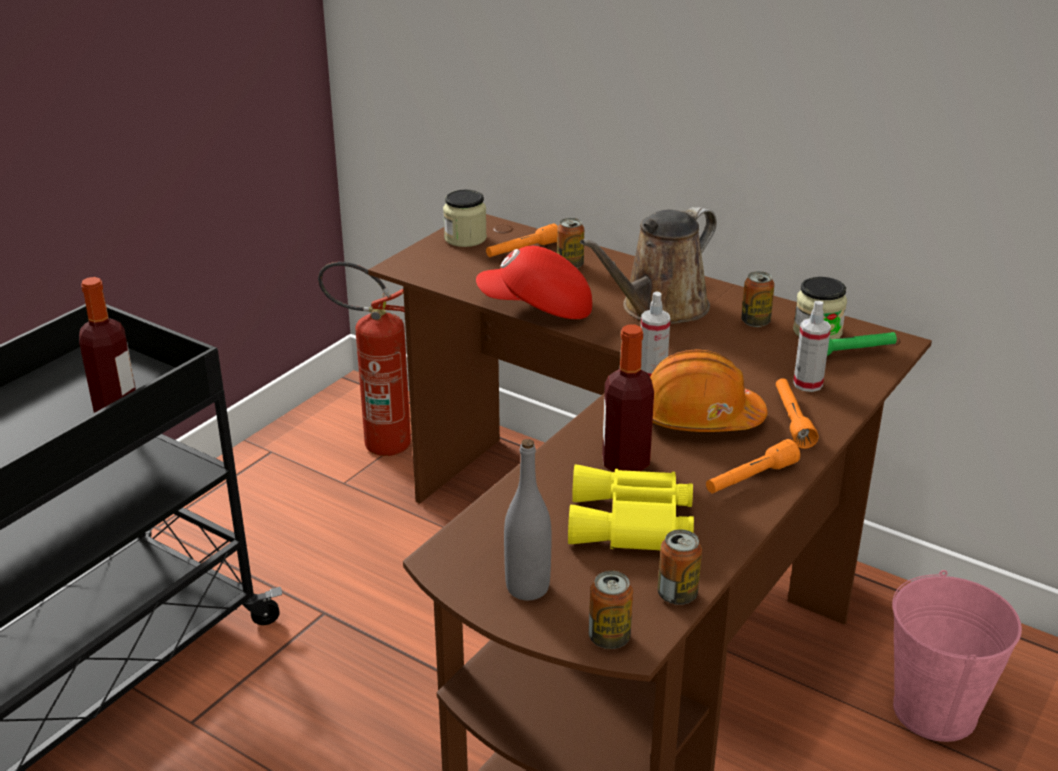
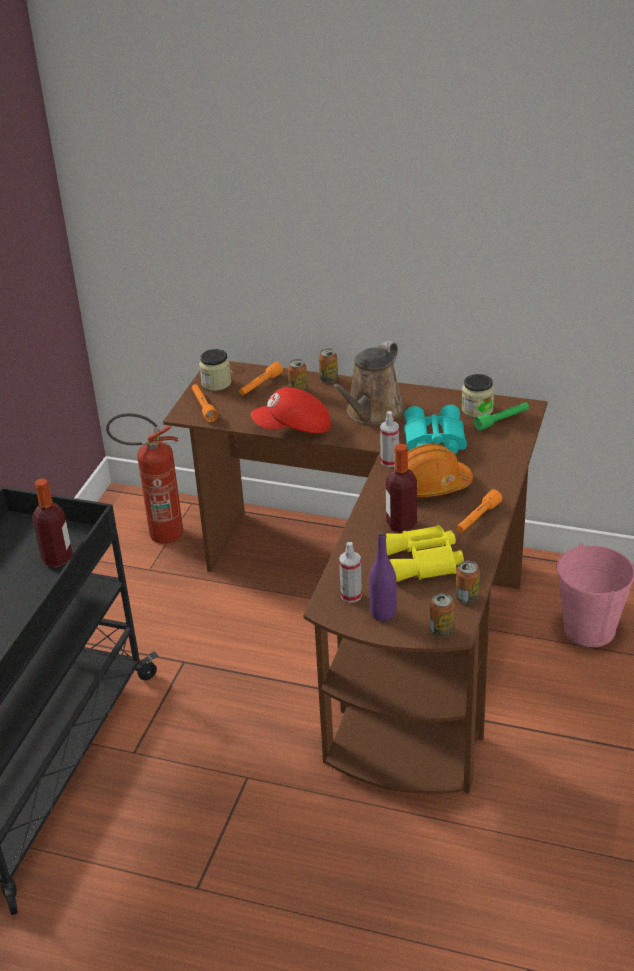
camera: 15 degrees left, 5 degrees up
(527, 587) = (383, 613): grey bottle -> purple bottle
(731, 359) = (433, 440): none -> turquoise binoculars
(755, 322) = (436, 410): can -> can (328, 379)
(792, 420) = (486, 474): orange flashlight -> orange flashlight (203, 407)
(807, 384) = (485, 448): spray bottle -> spray bottle (351, 595)

